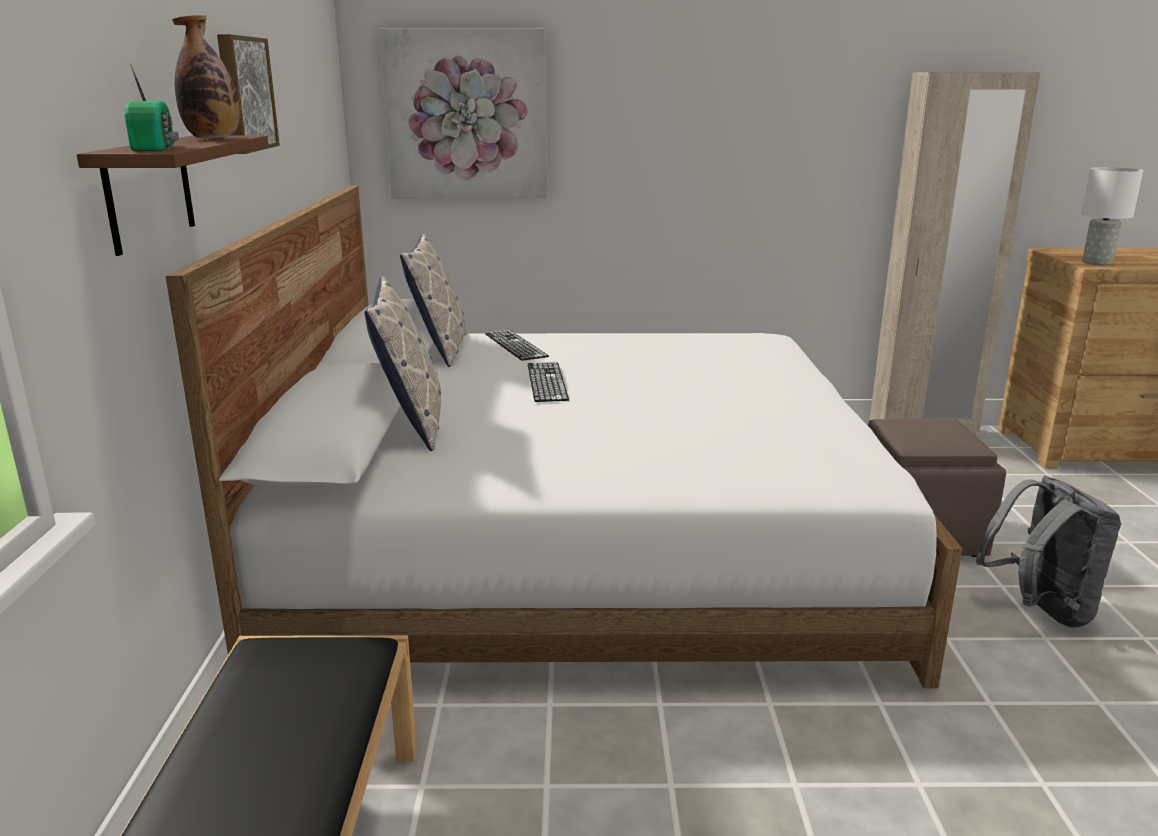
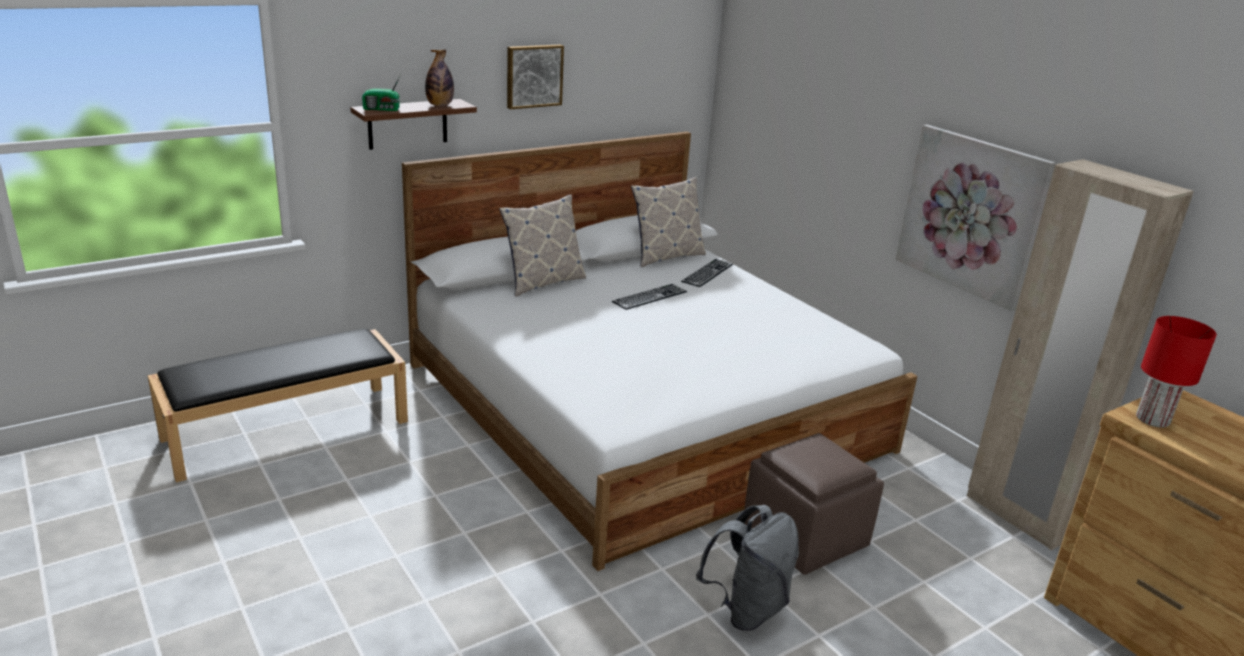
camera: 55 degrees right, 5 degrees up
(156, 148) = (382, 109): radio -> radio turned 45 degrees clockwise
(466, 115) = (771, 101): picture -> picture (971, 214)
(1097, 263) = (1152, 420): white table lamp -> red table lamp

